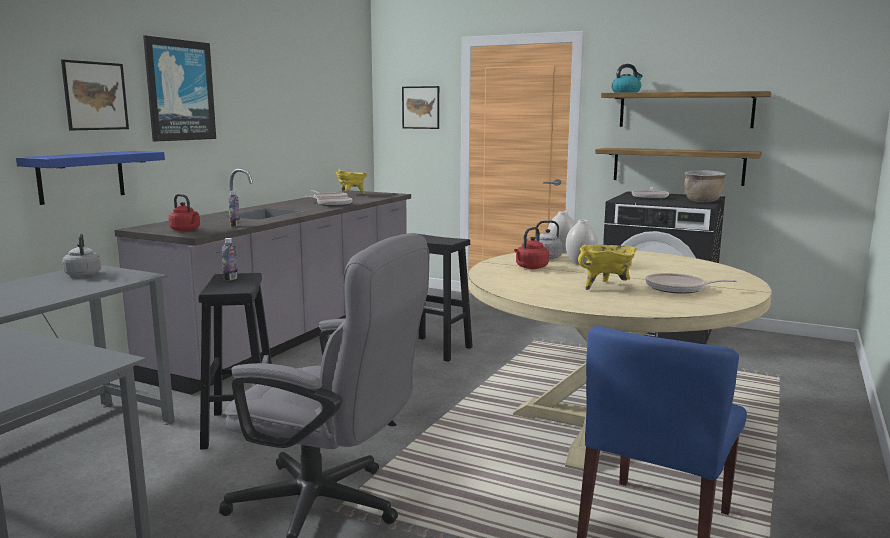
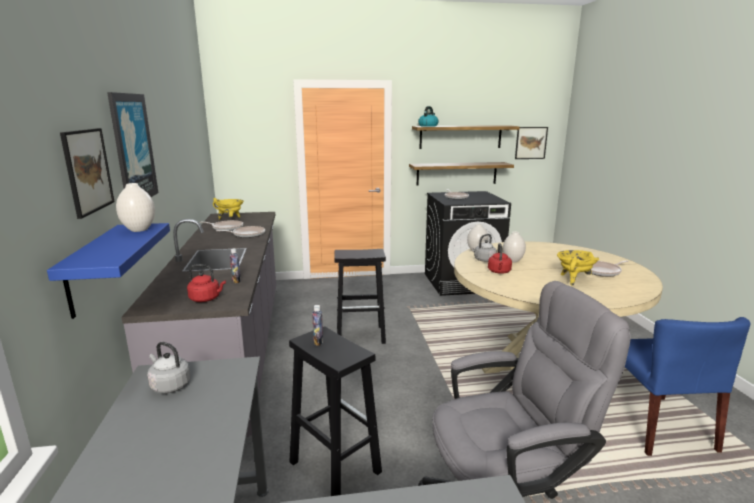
camera: 35 degrees left, 5 degrees up
(130, 152) = (138, 230): none -> white vase
(421, 107) = (258, 137): picture -> picture (531, 143)
(702, 201) = (491, 198): brown cooking pot -> none

